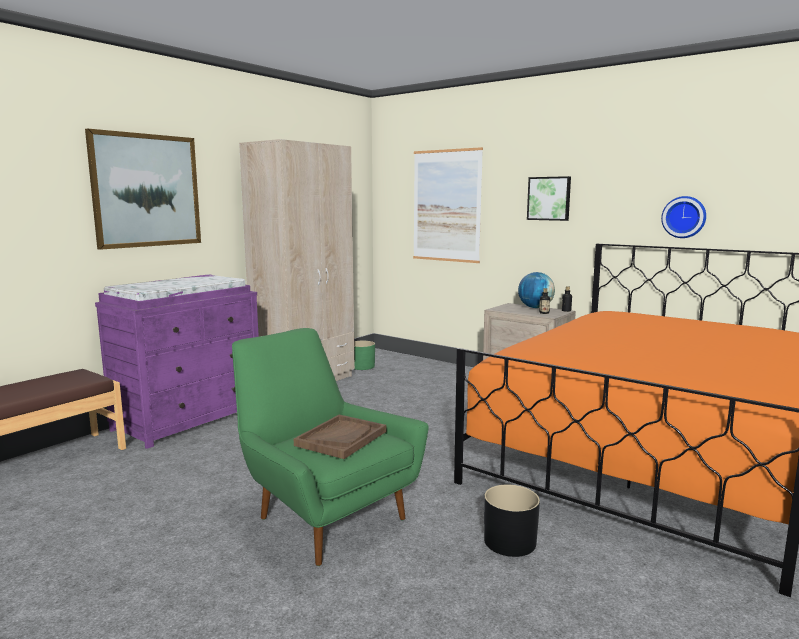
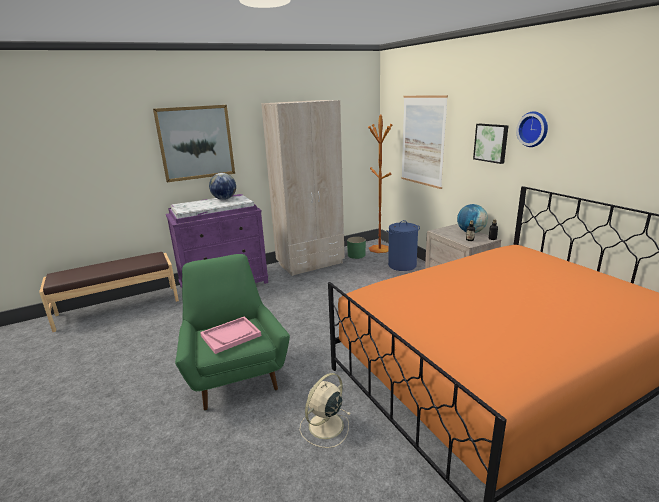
camera: 25 degrees right, 10 degrees up
(191, 279) = (224, 199): none -> globe
(341, 438) = (231, 335): brown tray -> pink tray
(386, 357) = (379, 249): none -> orange clothes rack
(433, 370) = (402, 265): none -> blue laundry basket
(510, 542) = (325, 426): black planter -> beige fan
(684, 217) = (596, 172): wall clock -> wall clock (533, 129)

